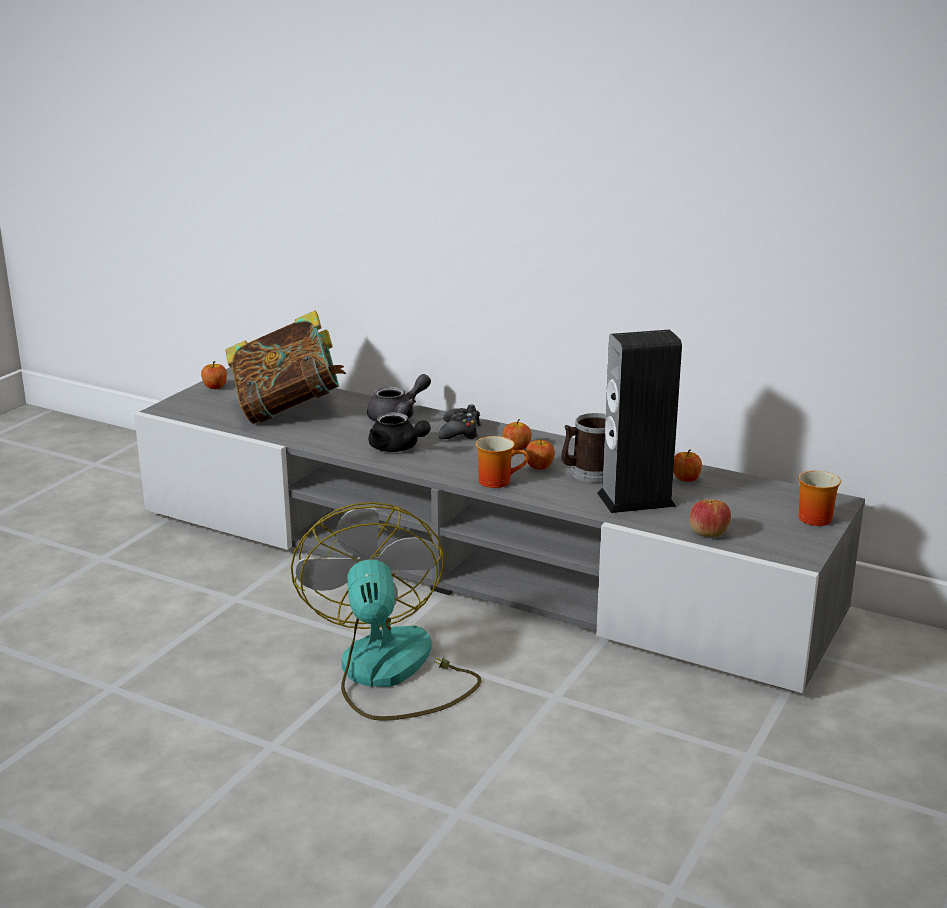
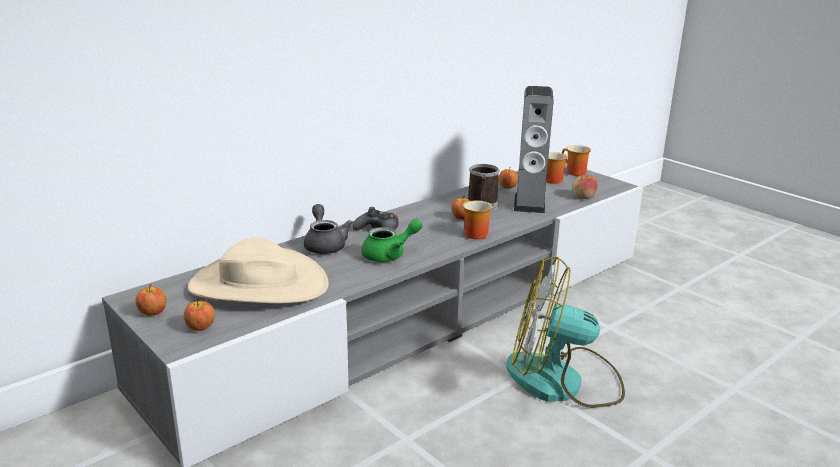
camera: 70 degrees left, 0 degrees up
(287, 410) = (258, 285): book -> beige hat
(397, 448) = (389, 255): black teapot -> green teapot
(516, 448) = (424, 218): apple -> apple (200, 327)
(756, 503) = (550, 179): none -> mug

